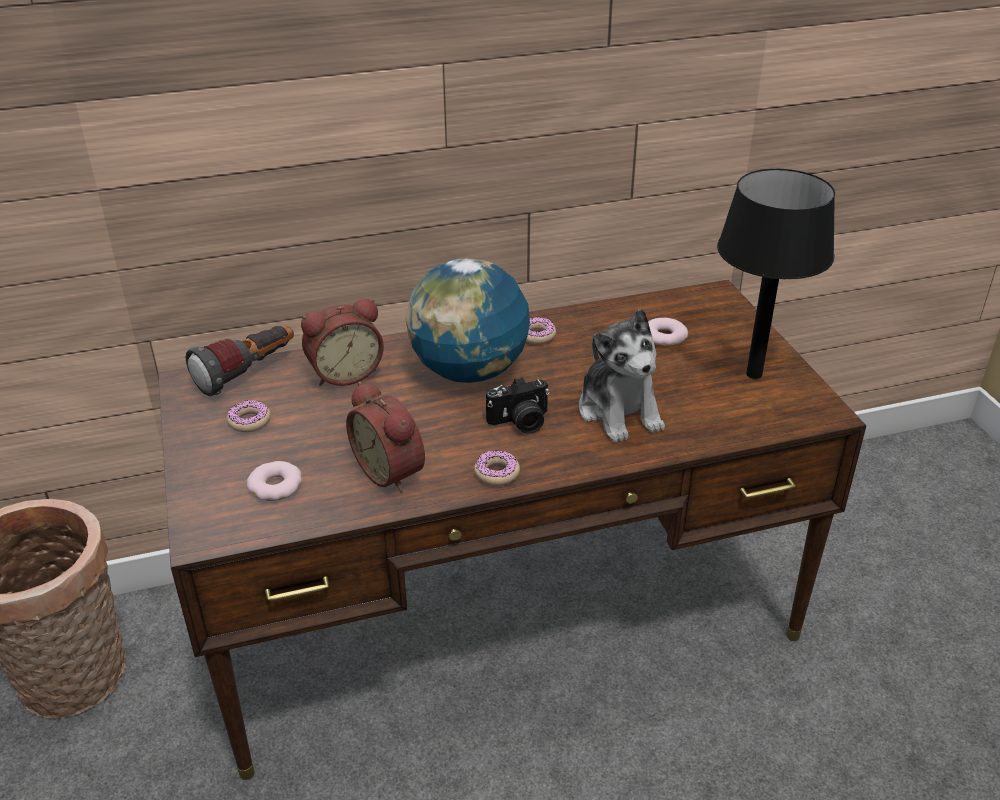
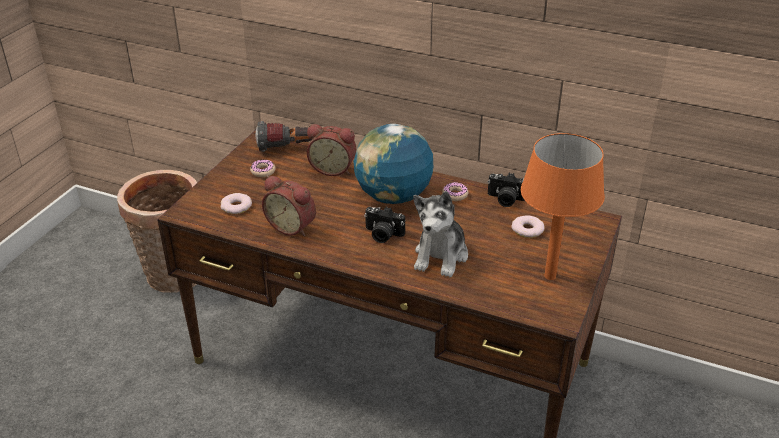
camera: 40 degrees right, 0 degrees up
(392, 471) = (292, 226): alarm clock -> alarm clock turned 60 degrees counterclockwise
(497, 473) = (337, 253): donut -> none
(597, 315) = (505, 200): none -> camera
(753, 374) = (549, 275): black table lamp -> orange table lamp

